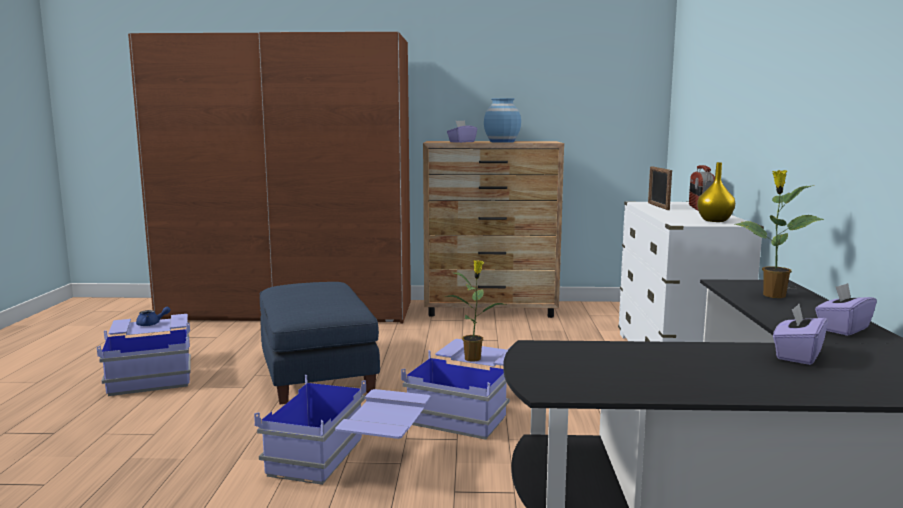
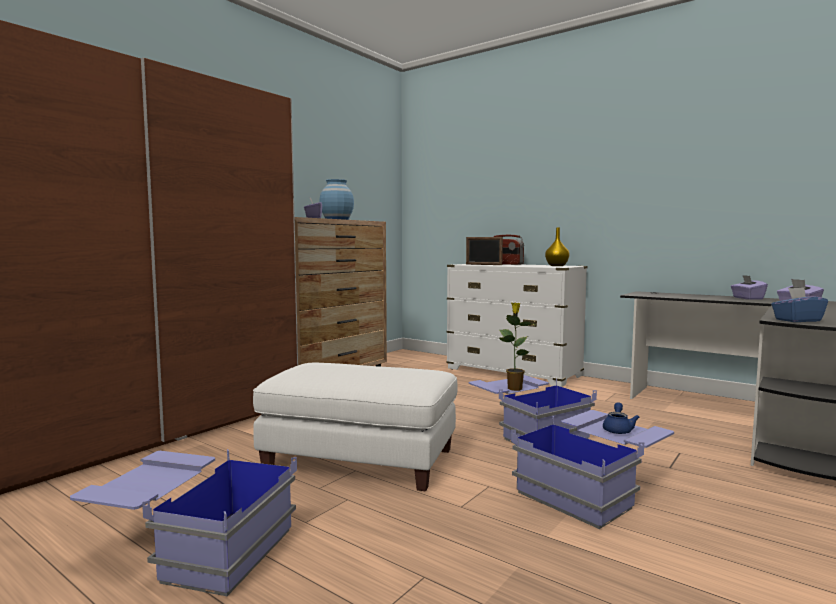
camera: 55 degrees left, 5 degrees down
(152, 324) = (143, 478): blue teapot -> blue teapot (618, 429)
(317, 371) = (361, 459): blue ottoman -> white ottoman
(545, 354) = (797, 320): none -> blue tissue box
(773, 295) = (672, 295): potted plant -> none

